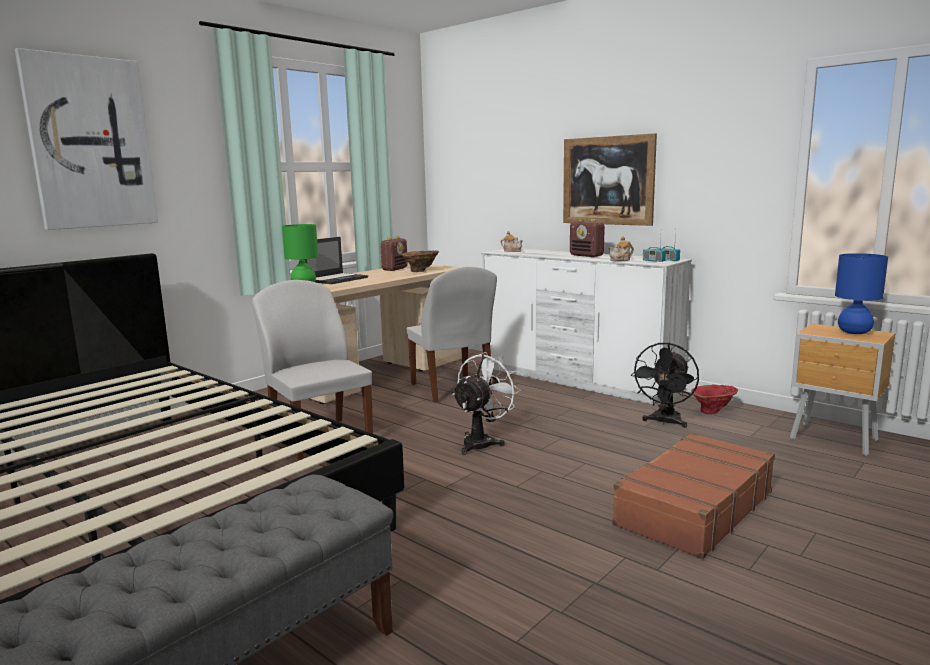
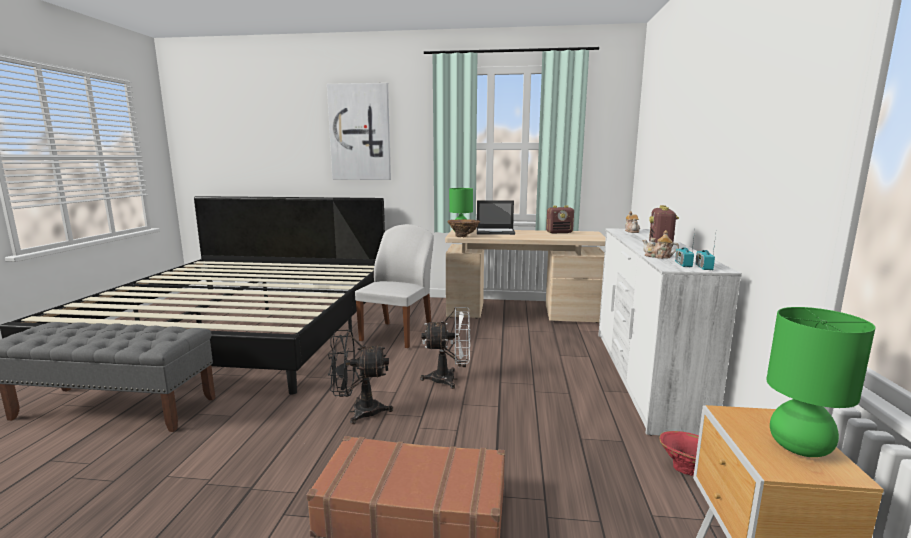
camera: 55 degrees right, 0 degrees up
(421, 271) = (565, 237): brown vase -> brown vase (463, 237)
(452, 389) = (535, 340): white chair -> none
(608, 180) = (708, 165): picture -> none
(665, 422) = (607, 447): black fan -> black fan (358, 412)
(855, 332) = (800, 448): blue table lamp -> green table lamp

